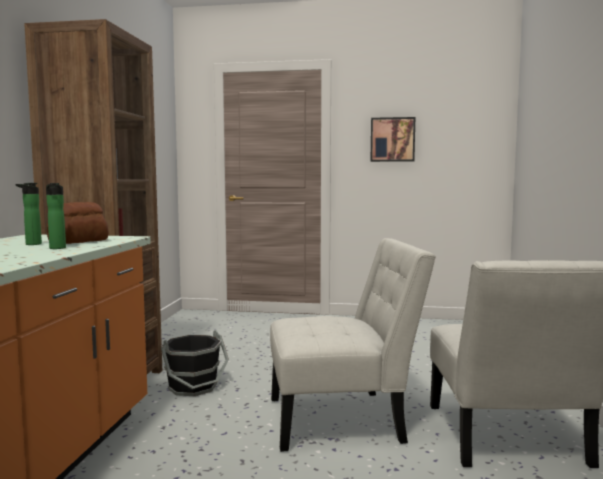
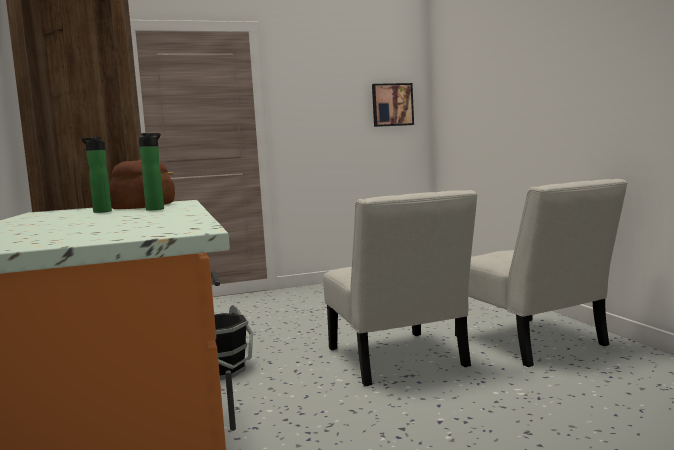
camera: 25 degrees left, 0 degrees up
(343, 419) = (398, 361): white chair -> white chair turned 105 degrees clockwise
(392, 139) = (325, 104): picture -> picture (392, 105)

